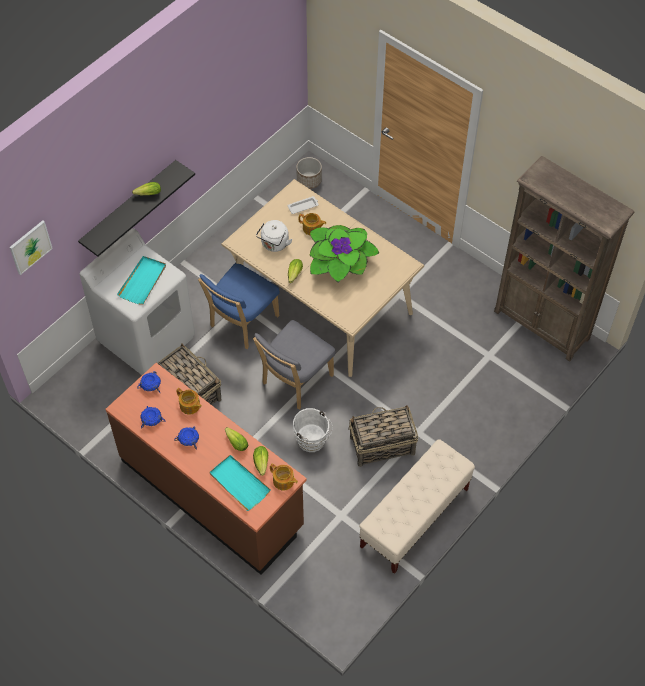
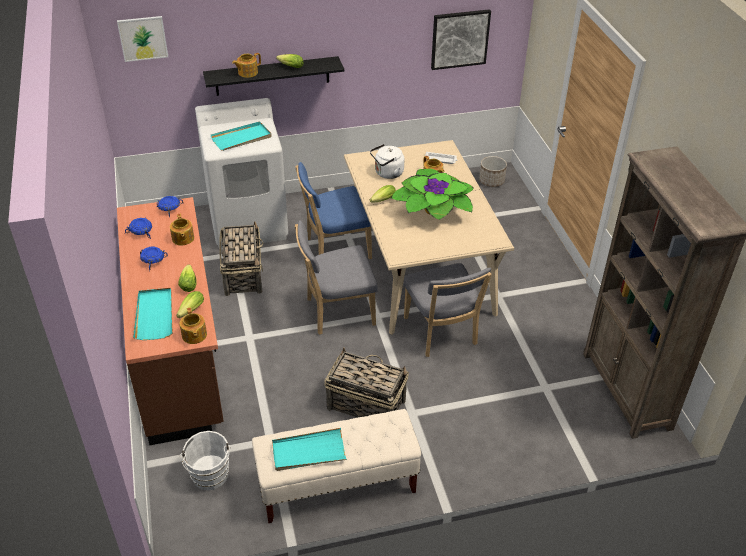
camera: 35 degrees right, 15 degrees down
(118, 221) = (247, 72): none -> teapot
(260, 86) = (459, 39): none -> picture
(313, 441) = (305, 366): white bucket -> white bucket (210, 478)
(386, 353) = (441, 334): none -> grey chair
(407, 511) = (308, 452): none -> turquoise tray

